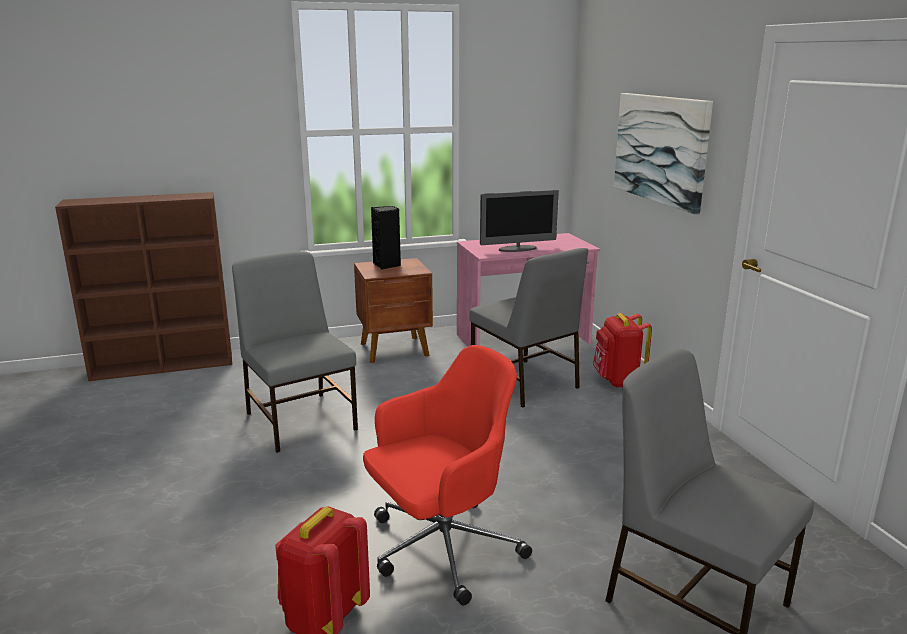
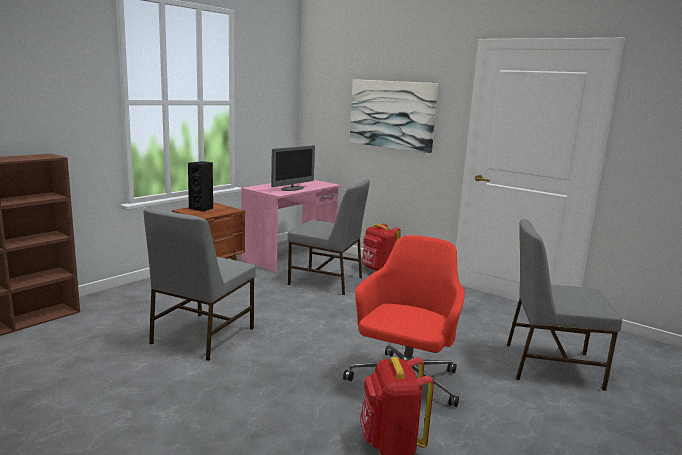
camera: 35 degrees left, 5 degrees down
(301, 420) = (201, 336): grey chair -> grey chair turned 90 degrees counterclockwise

